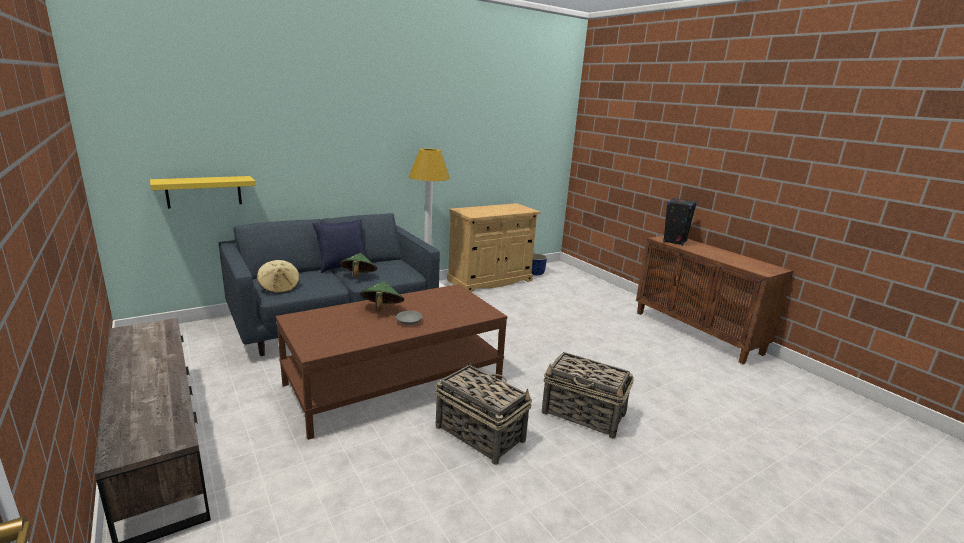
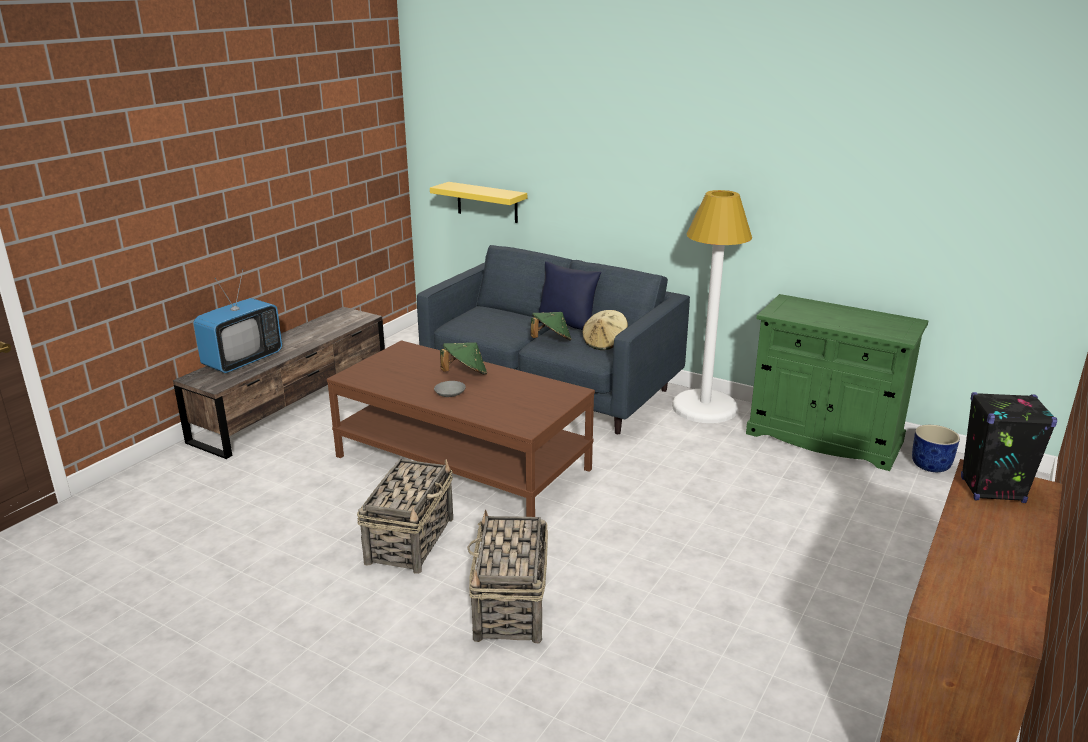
camera: 65 degrees right, 5 degrees up
(137, 410) = (243, 361): none -> television
(279, 288) = (473, 322): beige hat -> beige hat (605, 343)
(490, 280) = (823, 438): beige cabinet -> green cabinet

